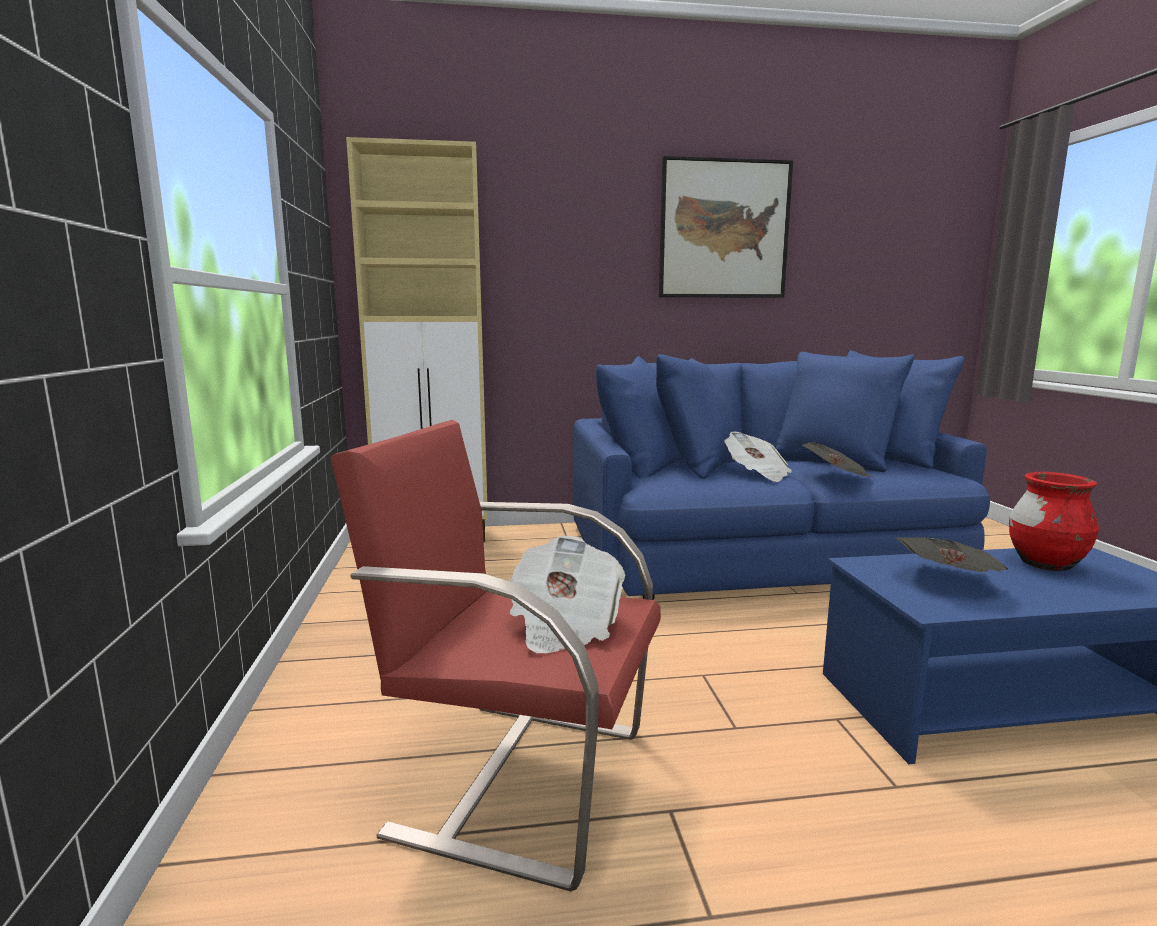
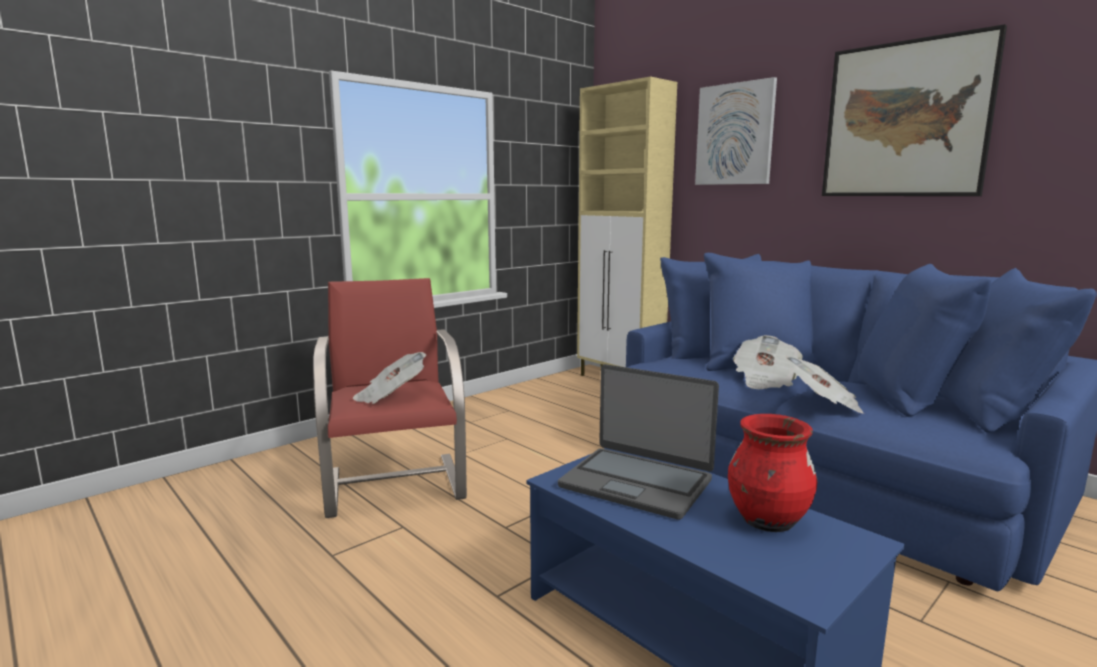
camera: 55 degrees right, 0 degrees up
(557, 228) = (735, 134): none -> picture
(949, 581) = (637, 482): newspaper -> laptop

